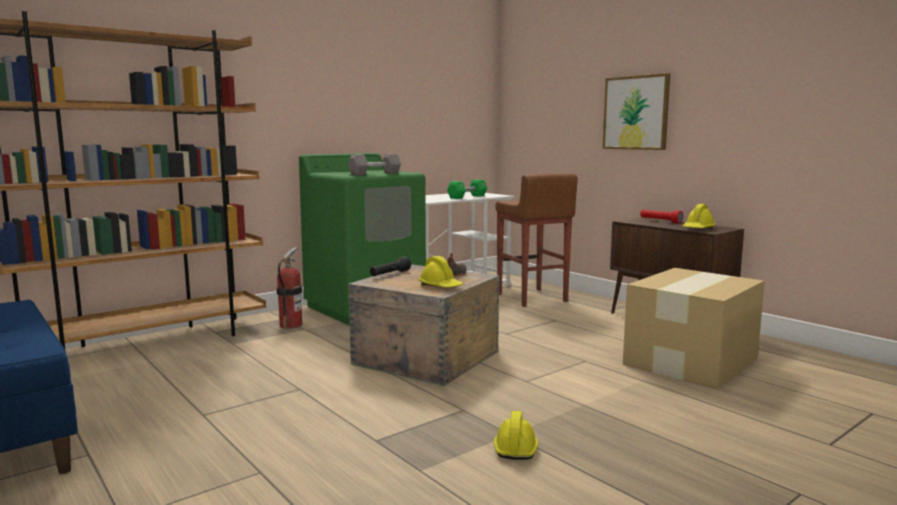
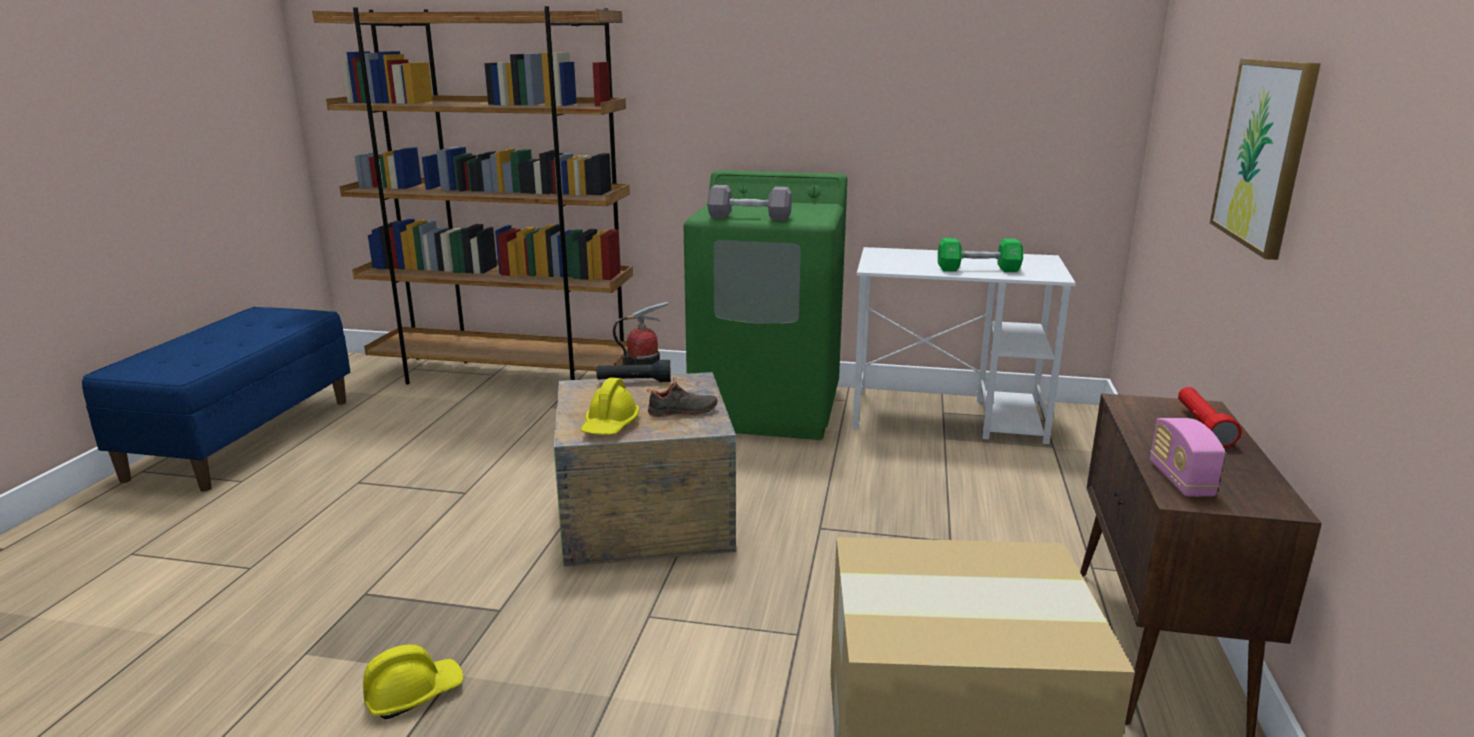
camera: 50 degrees right, 10 degrees up
(531, 298) = (1022, 482): brown stool -> none
(698, 229) = (1180, 480): yellow hard hat -> radio

